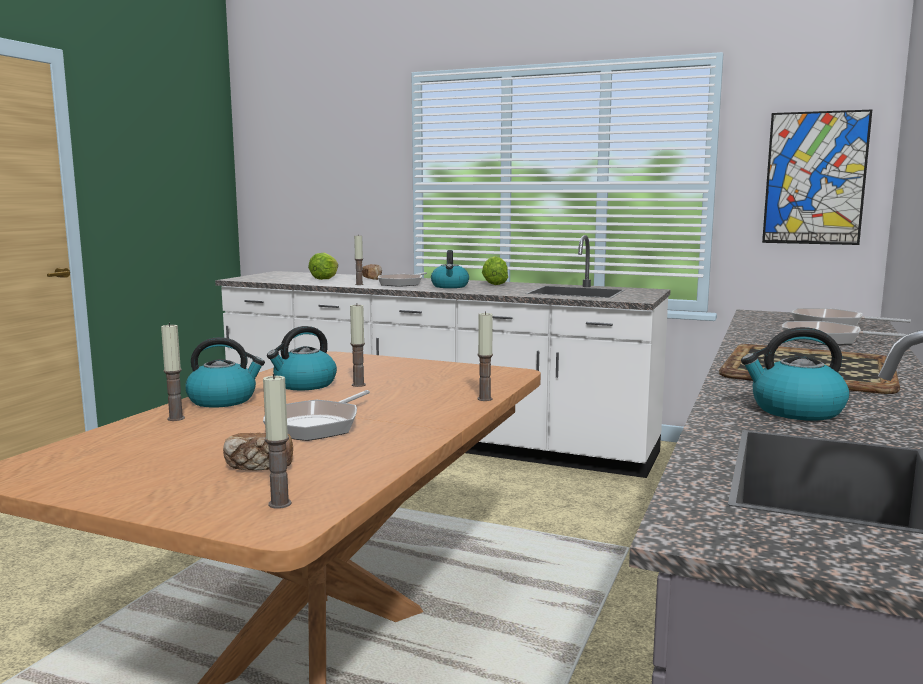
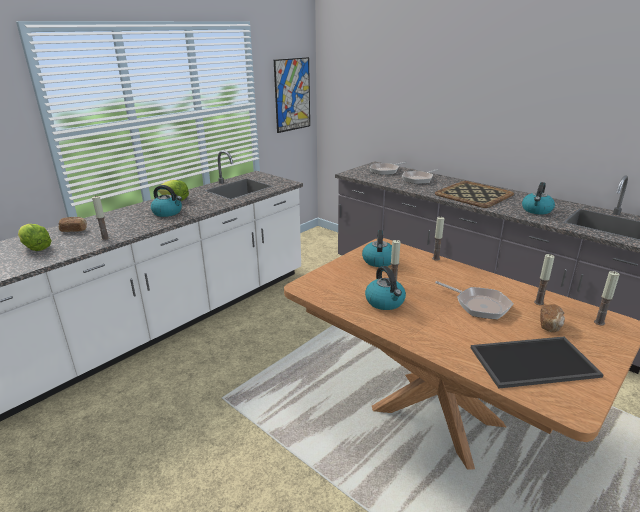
camera: 70 degrees left, 15 degrees up
(135, 454) = (533, 363): none -> tray
(176, 418) = (458, 350): candle -> candle (539, 302)
(223, 400) = (416, 332): kettle -> kettle (378, 260)
(402, 283) = (125, 224): frying pan -> none

